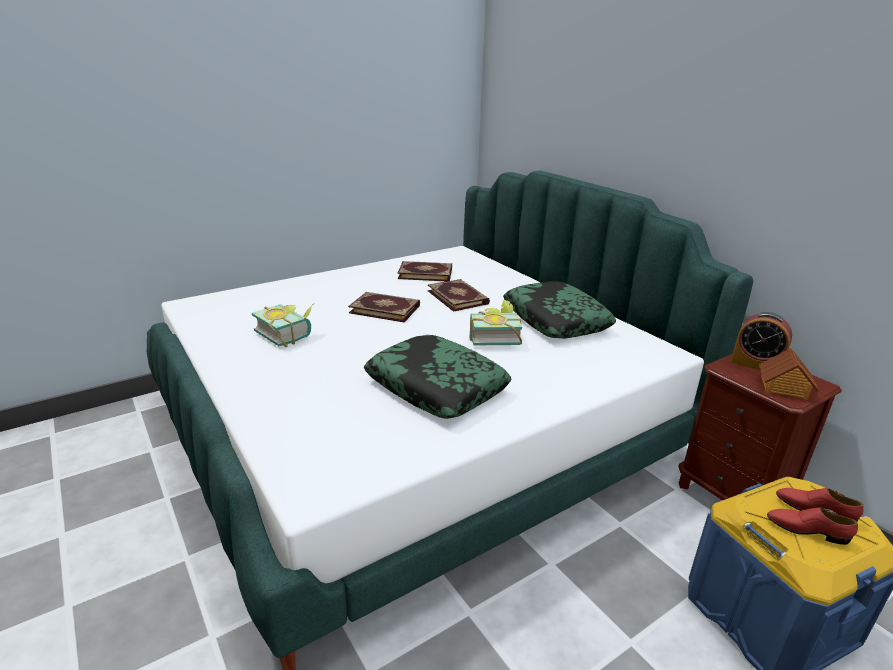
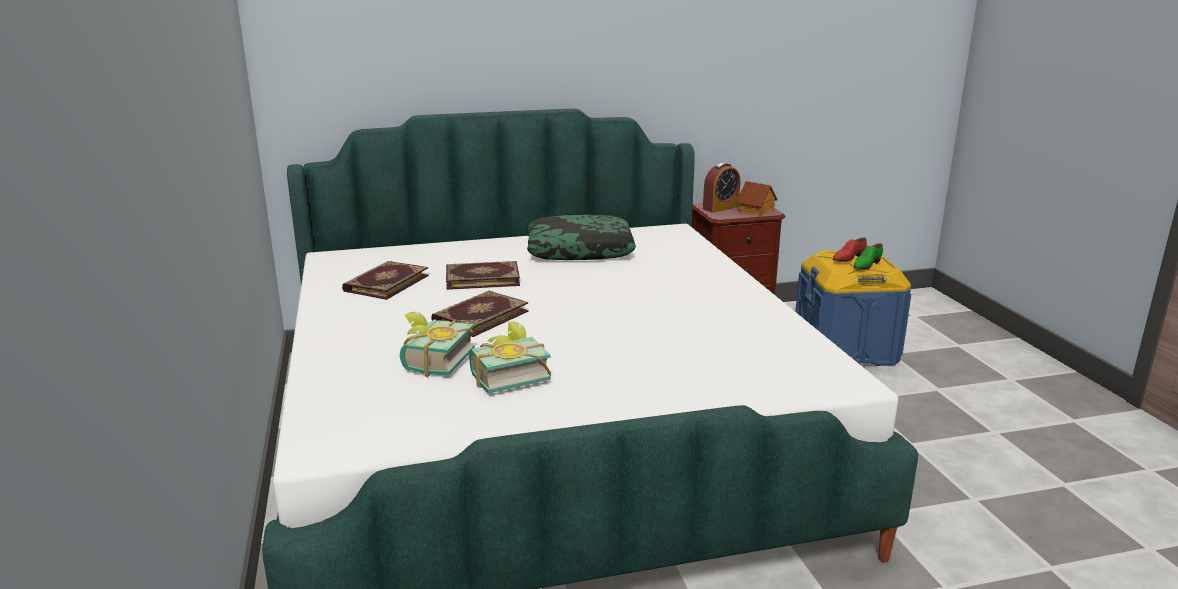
camera: 70 degrees left, 5 degrees down
(435, 387) = (687, 315): pillow -> none
(493, 337) = (598, 278): book -> book (432, 361)
(807, 530) = (866, 264): red shoe -> green shoe

